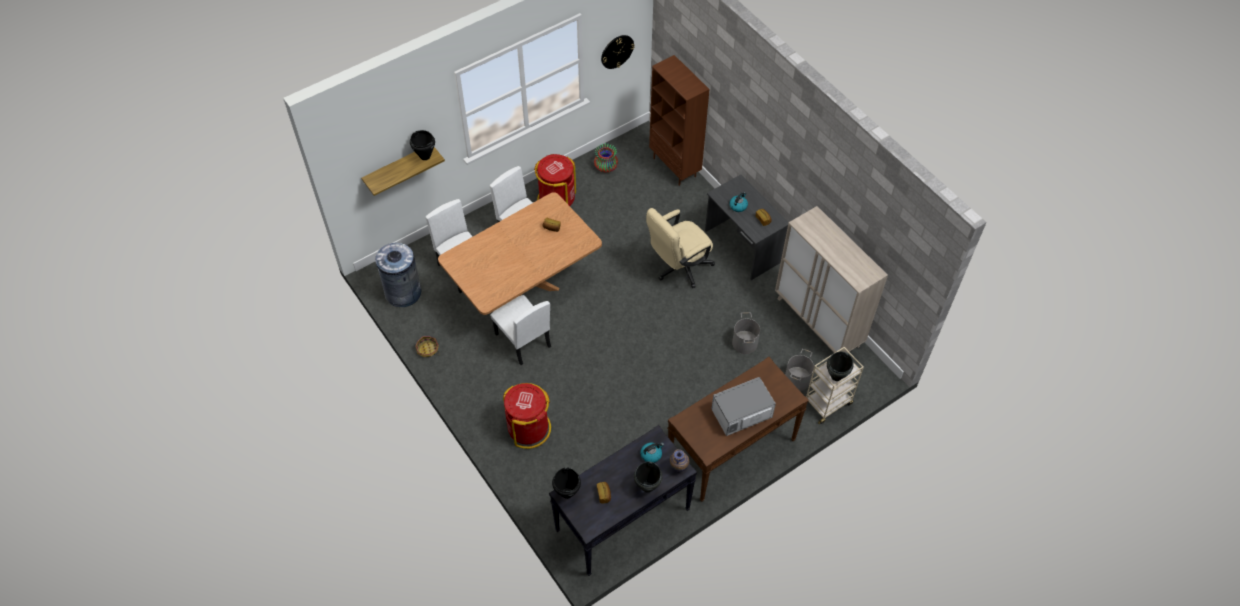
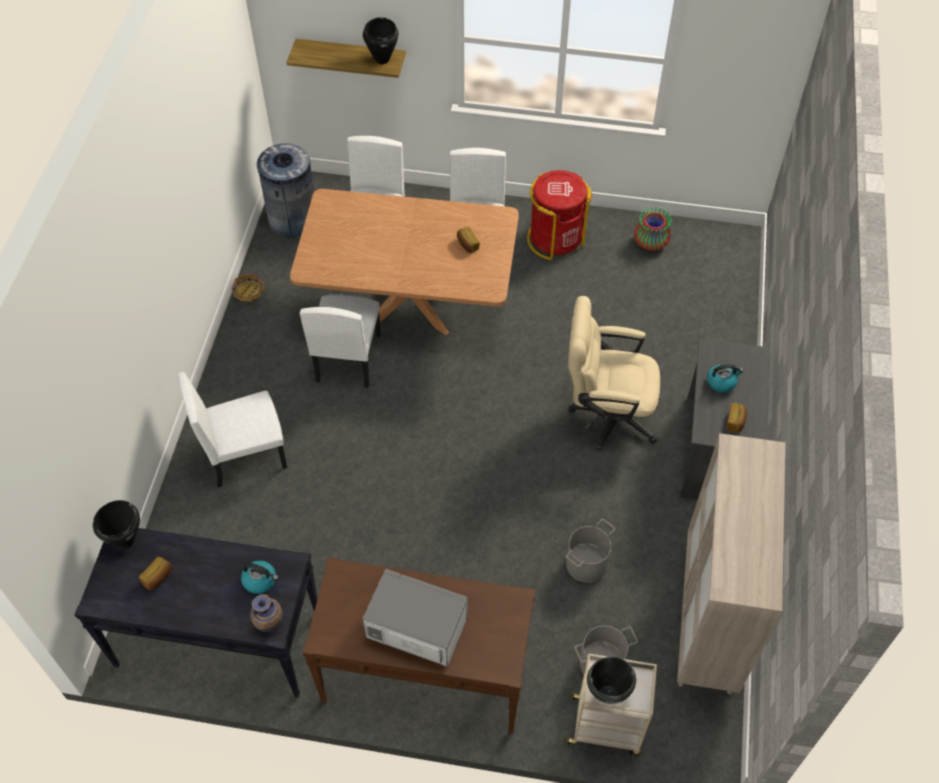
camera: 45 degrees right, 0 degrees up
(529, 428) = (245, 454): red trash can -> white chair
(617, 51) = (733, 84): wall clock -> none
(647, 487) = (210, 613): black cooking pot -> none
(675, 167) = (734, 299): brown bookcase -> none

